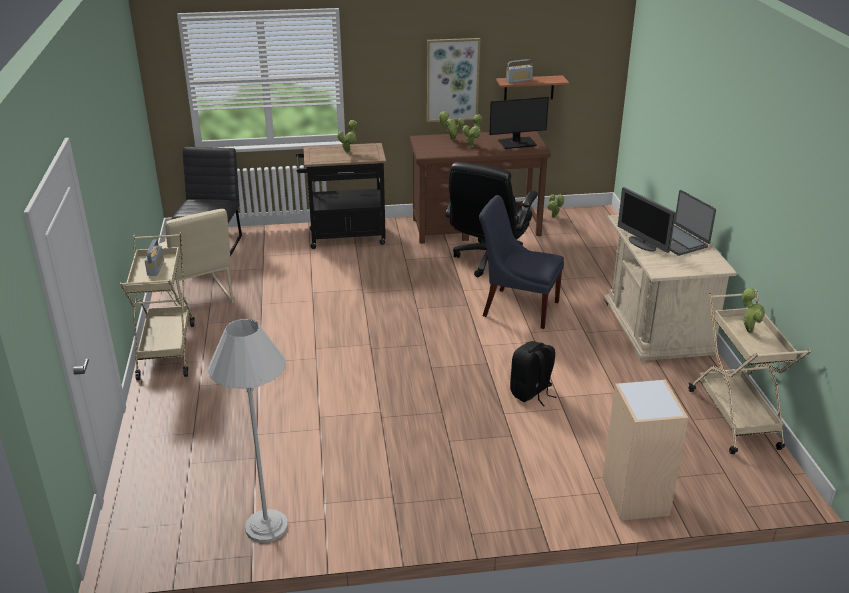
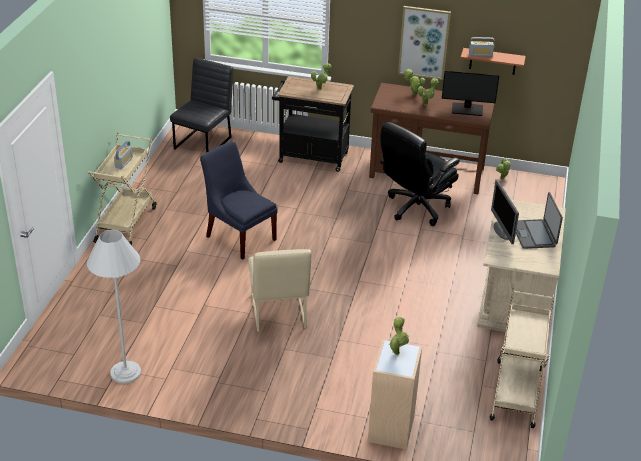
camera: 20 degrees right, 5 degrees up
(199, 296) = (171, 185): beige chair -> beige chair (278, 312)
(517, 307) = (410, 255): blue chair -> blue chair (239, 236)
(531, 393) = (370, 329): black backpack -> none
(748, 330) = (528, 326): potted plant -> potted plant (396, 352)

